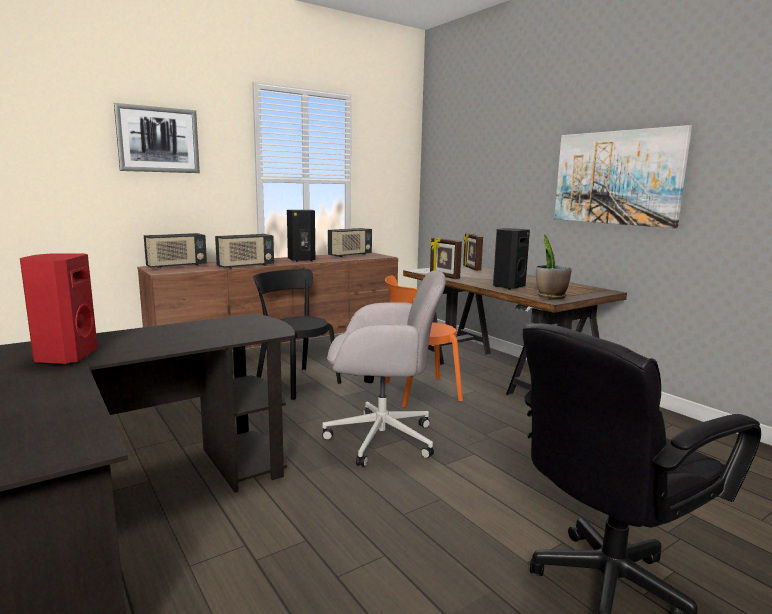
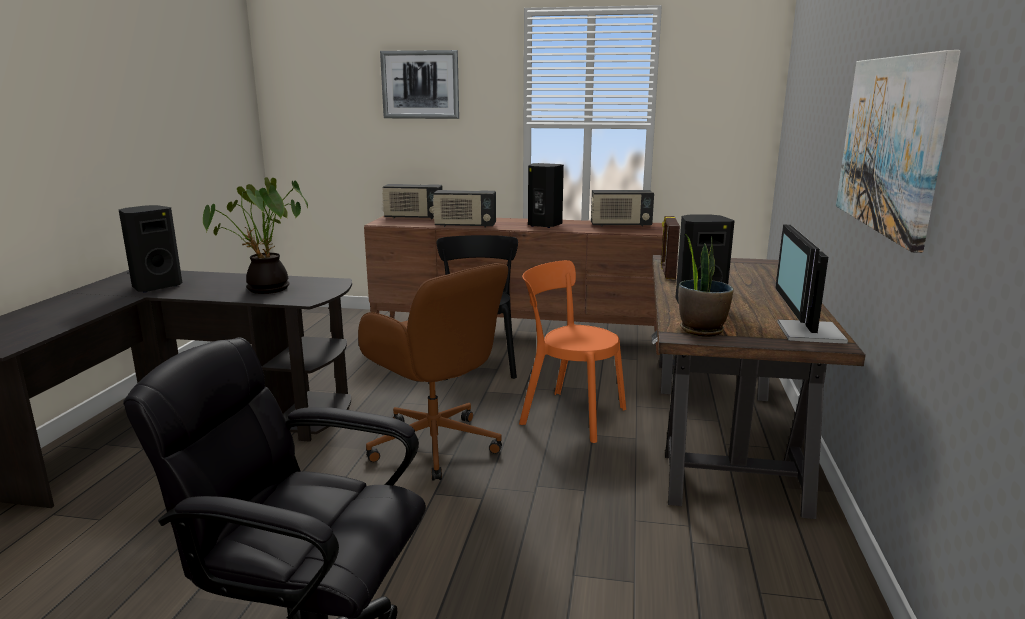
camera: 45 degrees right, 5 degrees up
(64, 357) = (156, 286): red speaker -> black speaker
(209, 334) = (265, 290): none -> potted plant
(383, 439) = (435, 446): grey office chair -> brown office chair
(471, 268) = (756, 267): picture frame -> none
(585, 289) = (807, 332): none -> monitor

